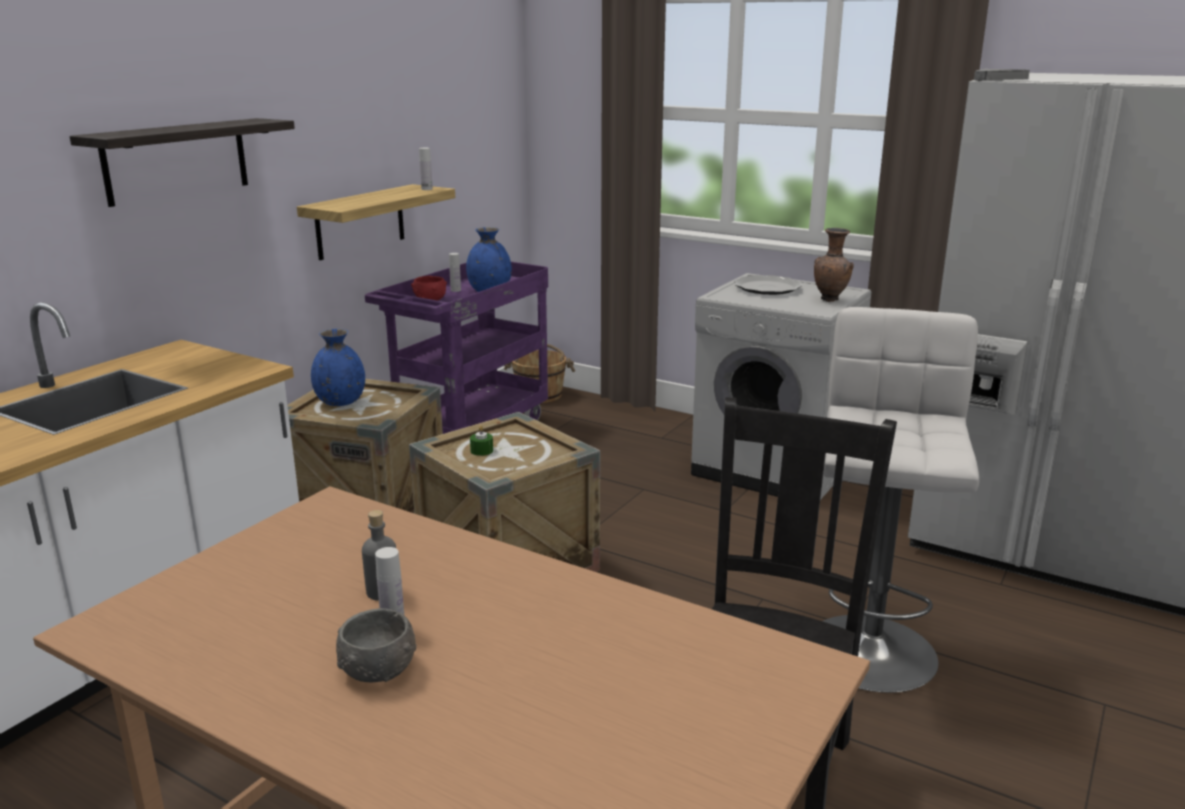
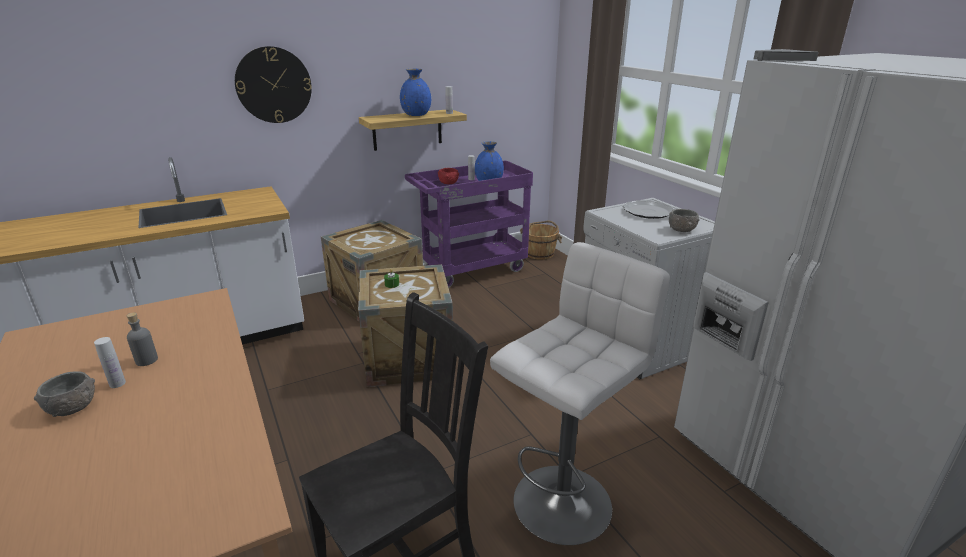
camera: 30 degrees right, 5 degrees up
(176, 161) = (273, 85): shelf -> wall clock
(340, 402) = (364, 236): blue vase -> blue vase (416, 115)
(830, 299) = (681, 229): brown vase -> grey bowl

